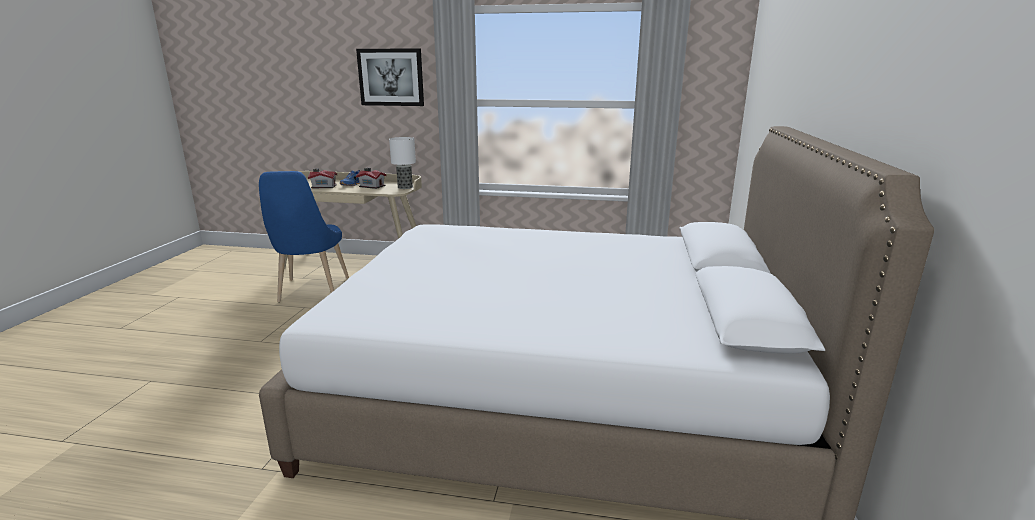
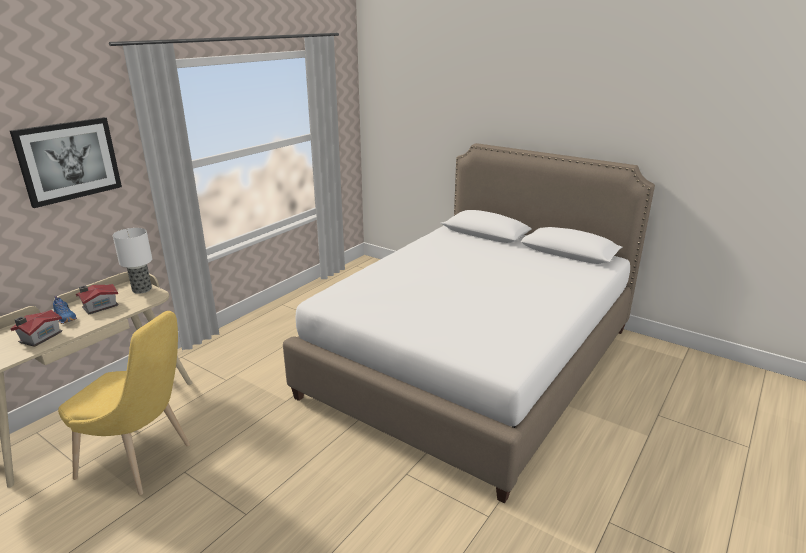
camera: 65 degrees left, 5 degrees up
(312, 292) = (141, 462): blue chair -> yellow chair

